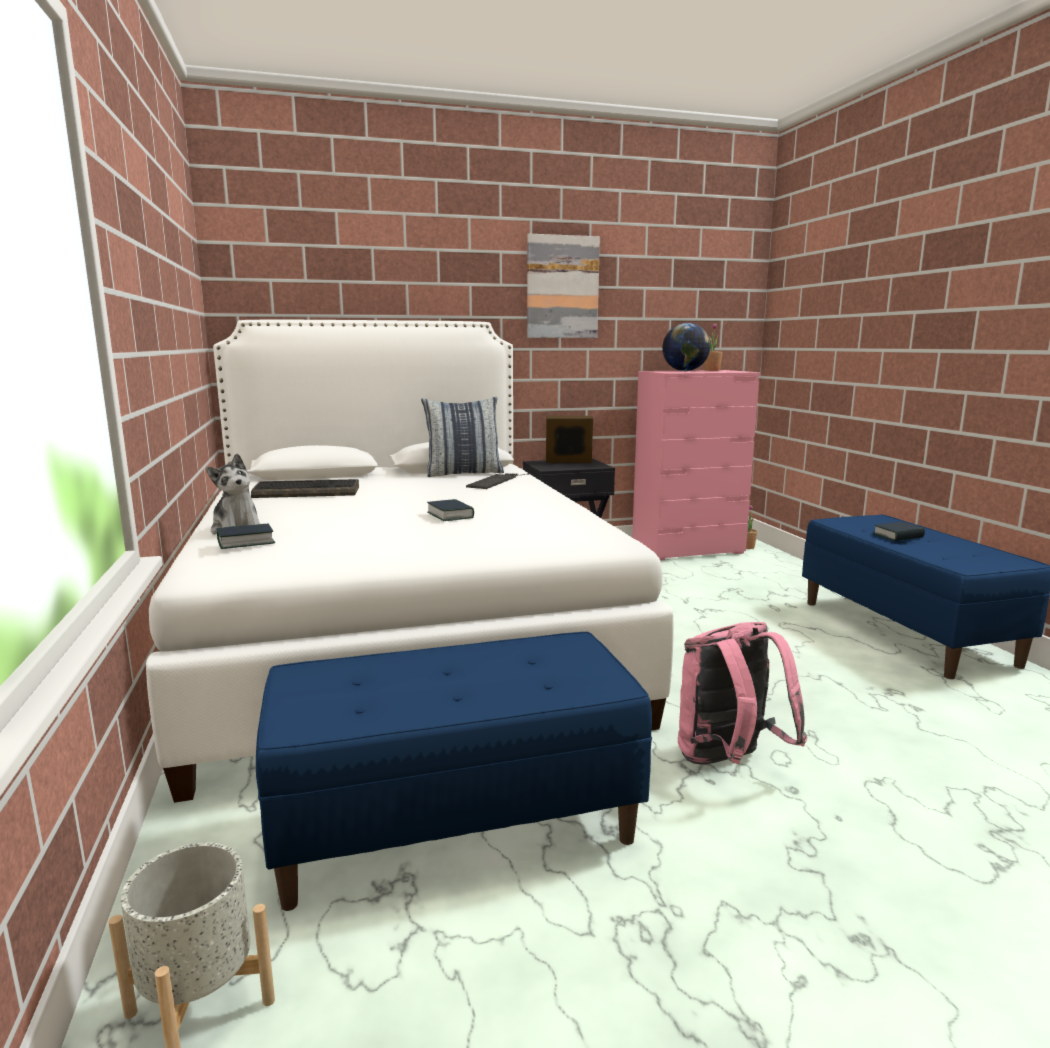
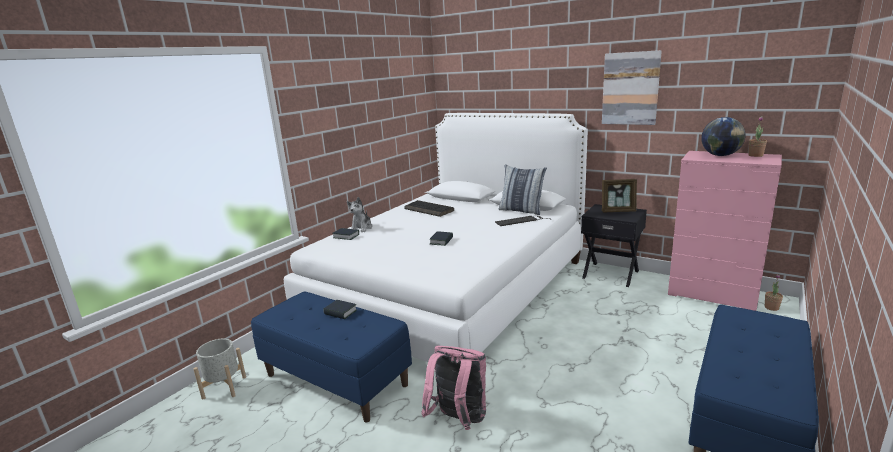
camera: 50 degrees right, 5 degrees up
(568, 462) = (618, 211): picture frame -> picture frame turned 135 degrees clockwise
(898, 536) = (750, 343): book -> book (340, 312)

